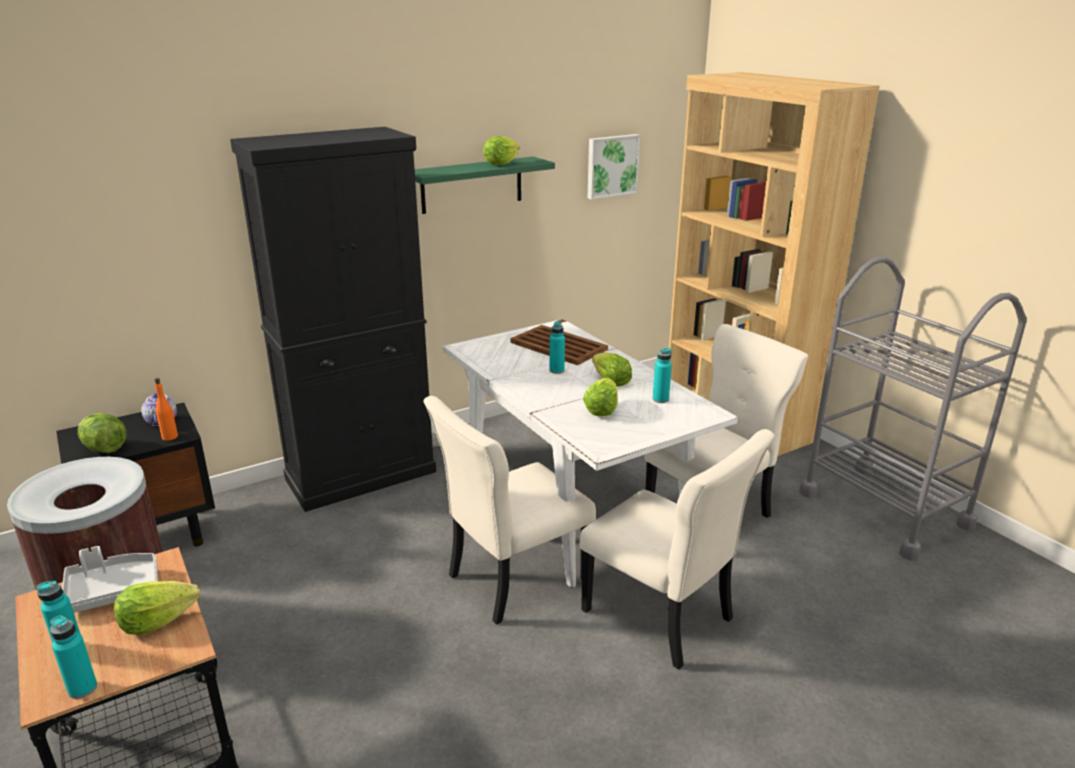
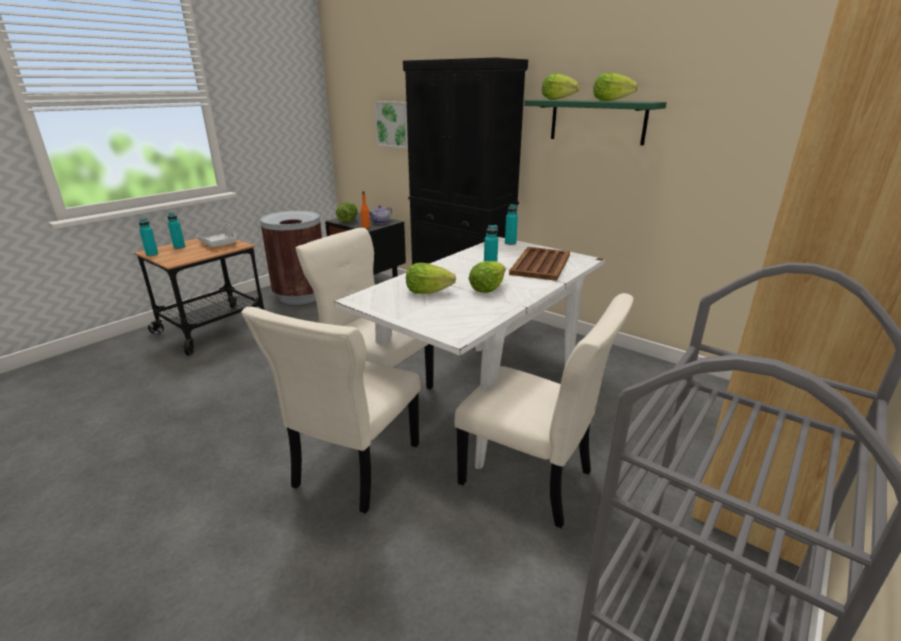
camera: 70 degrees right, 0 degrees up
(157, 622) = (194, 254): lettuce -> lettuce (558, 99)
(611, 166) = (773, 127): picture -> picture (394, 124)
(660, 399) = (468, 310): turquoise bottle -> turquoise bottle (510, 243)

